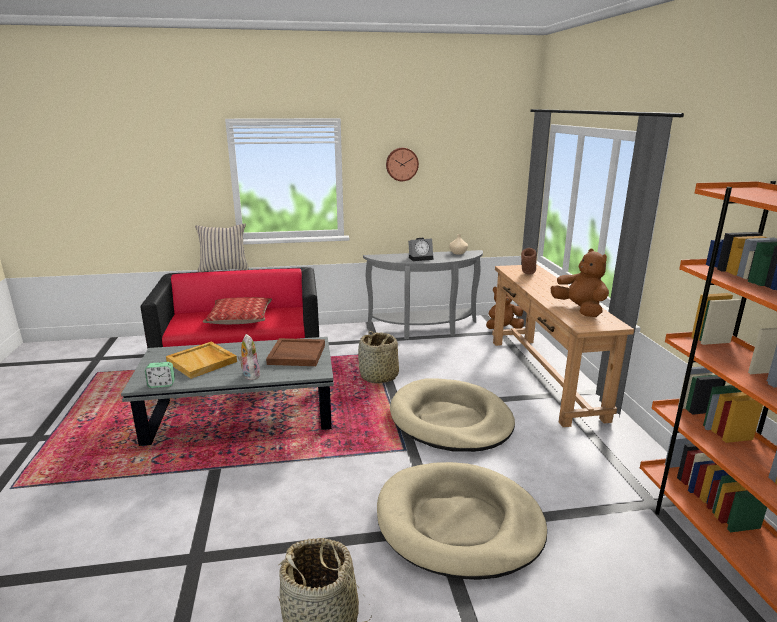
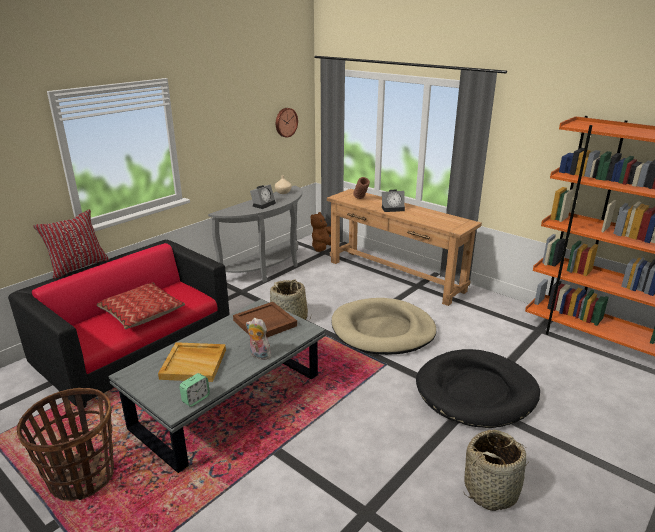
camera: 40 degrees left, 5 degrees up
(96, 418) = (81, 477): none -> basket
(224, 269) = (78, 266): beige pillow -> red pillow
(401, 164) = (223, 118): wall clock -> wall clock (285, 122)
(459, 523) = (476, 392): beige dog bed -> black dog bed
(546, 290) = (393, 208): none -> alarm clock
(579, 310) = (435, 218): brown plush toy -> none

